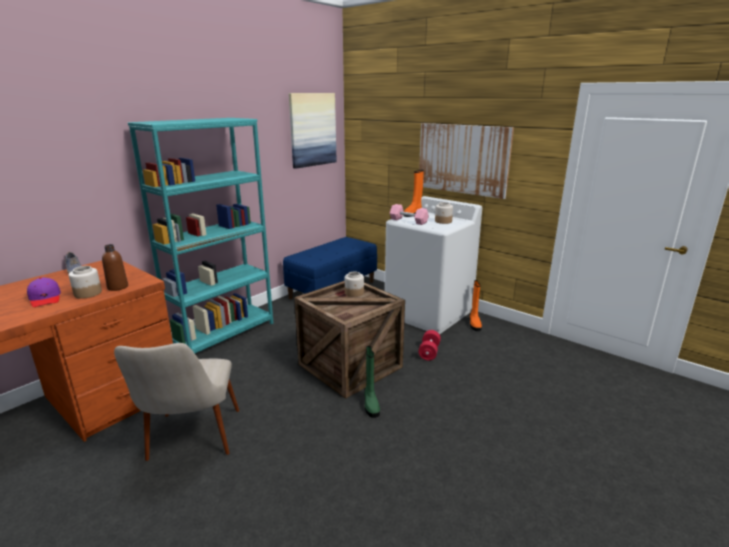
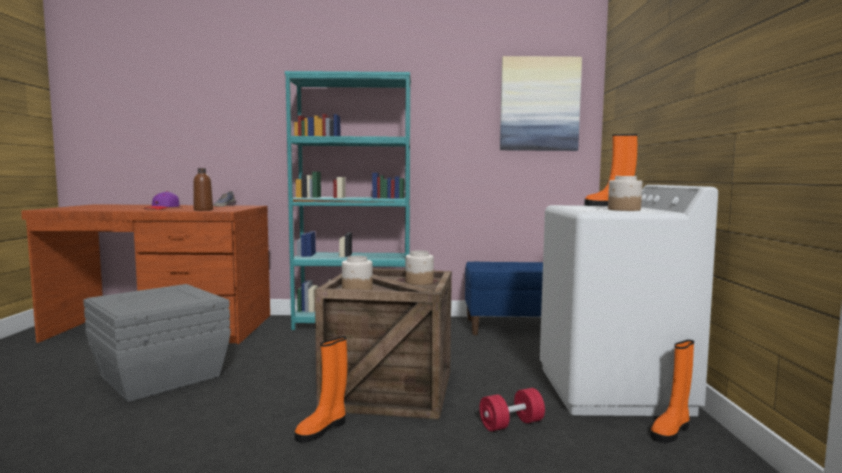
camera: 50 degrees right, 15 degrees down
(87, 293) = (182, 209): jar -> jar (356, 290)
(191, 445) = (161, 375): beige chair -> grey storage box
(370, 404) = (322, 429): green boot -> orange boot
(408, 221) = (571, 206): pink dumbbell -> none
(462, 159) = (704, 108): picture -> none

